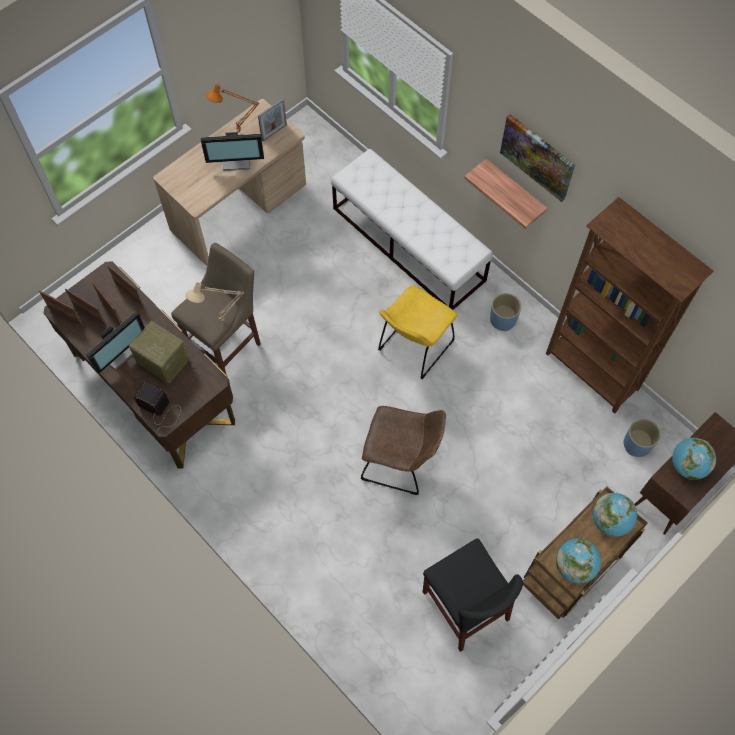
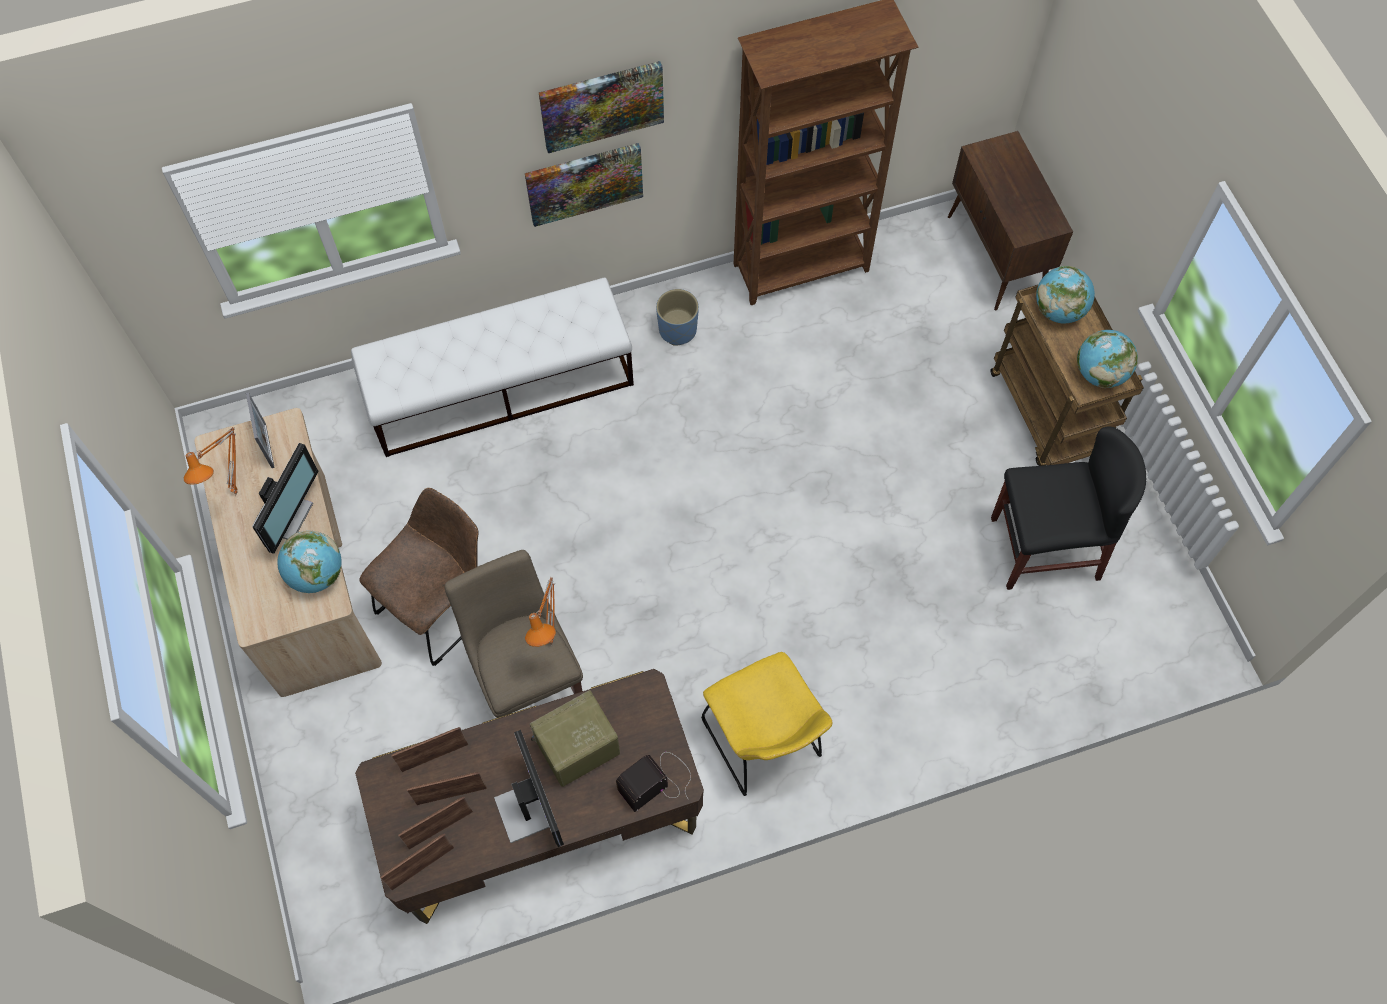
camera: 65 degrees left, 0 degrees up
(223, 322) = (554, 643): beige table lamp -> orange table lamp
(401, 463) = (821, 538): brown chair -> brown chair (440, 605)
(413, 348) = (663, 451): yellow chair -> yellow chair (764, 743)
(514, 192) = (584, 182): shelf -> picture
(636, 444) = (919, 268): blue planter -> none
(687, 466) = (1016, 205): globe -> globe (316, 574)

